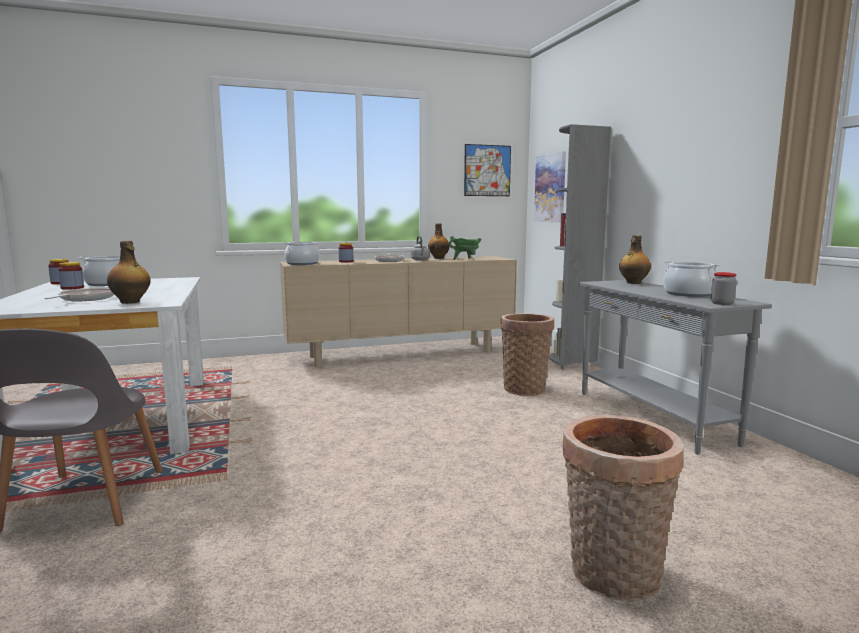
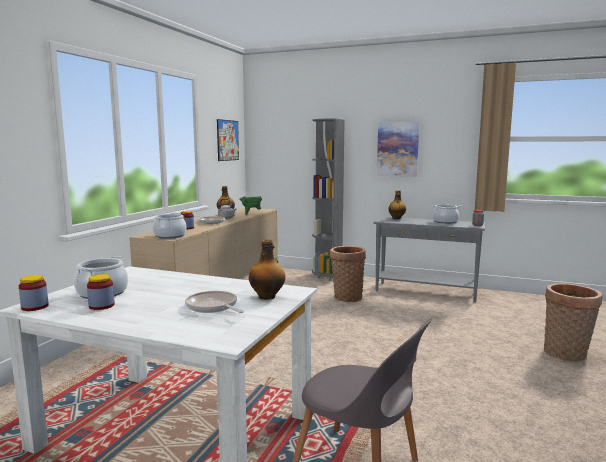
camera: 50 degrees left, 0 degrees up
(550, 188) = (277, 155): picture -> picture (397, 149)

